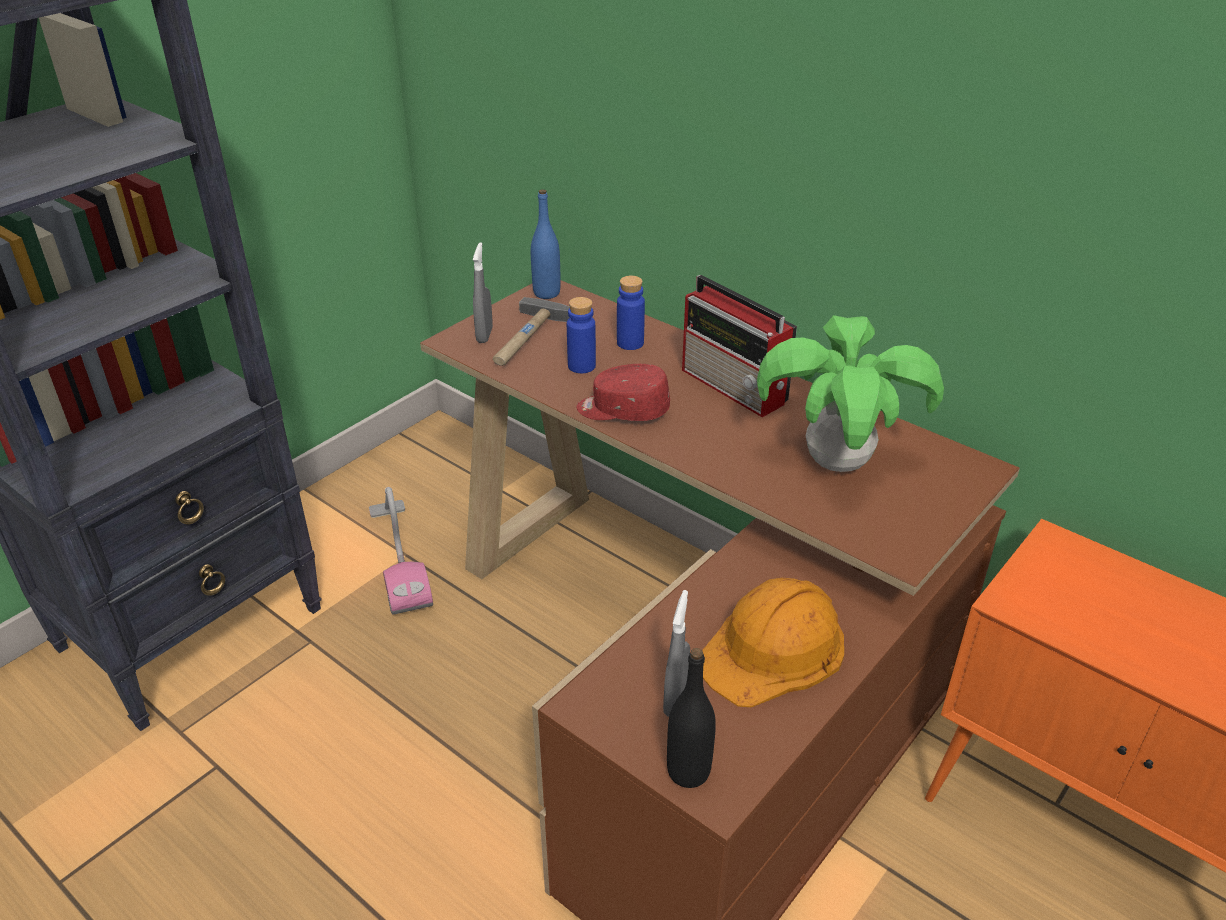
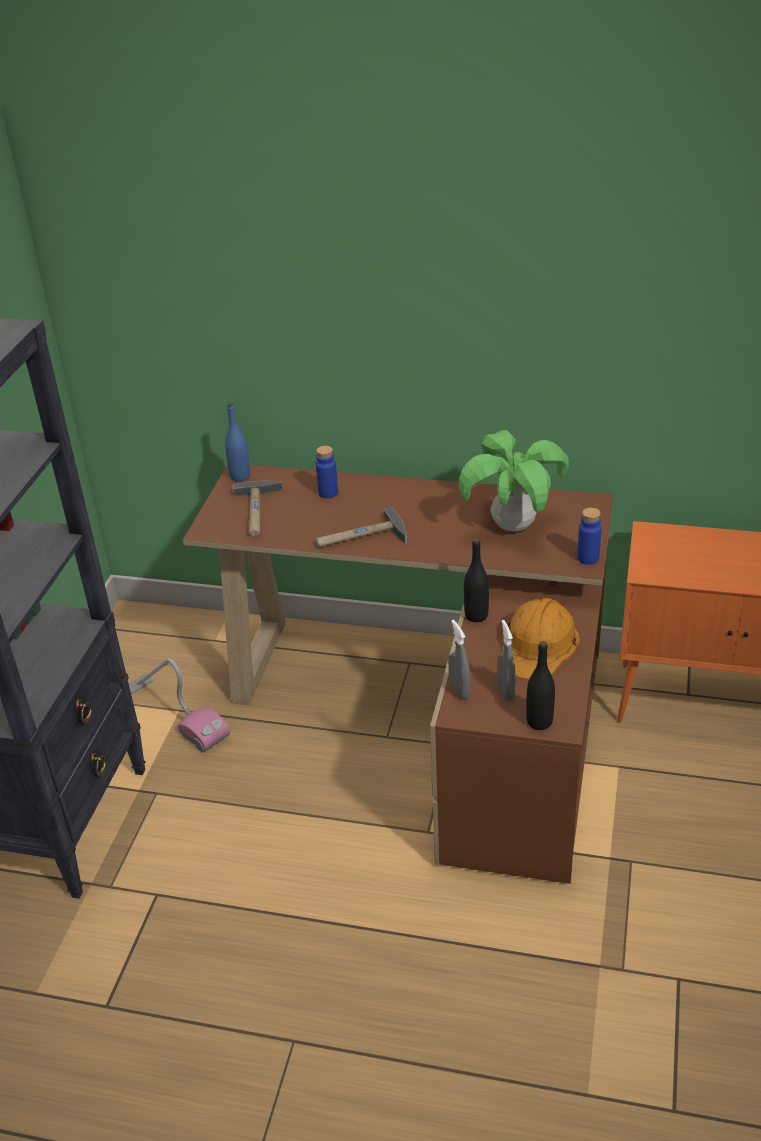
camera: 25 degrees left, 0 degrees up
(484, 335) = (224, 519): grey spray bottle -> grey spray bottle (459, 690)
(581, 366) = (309, 518): blue bottle -> blue bottle (588, 558)
(623, 410) = (361, 538): red cap -> hammer
(717, 571) = (476, 615): none -> black bottle
(735, 387) = (419, 500): radio -> none

